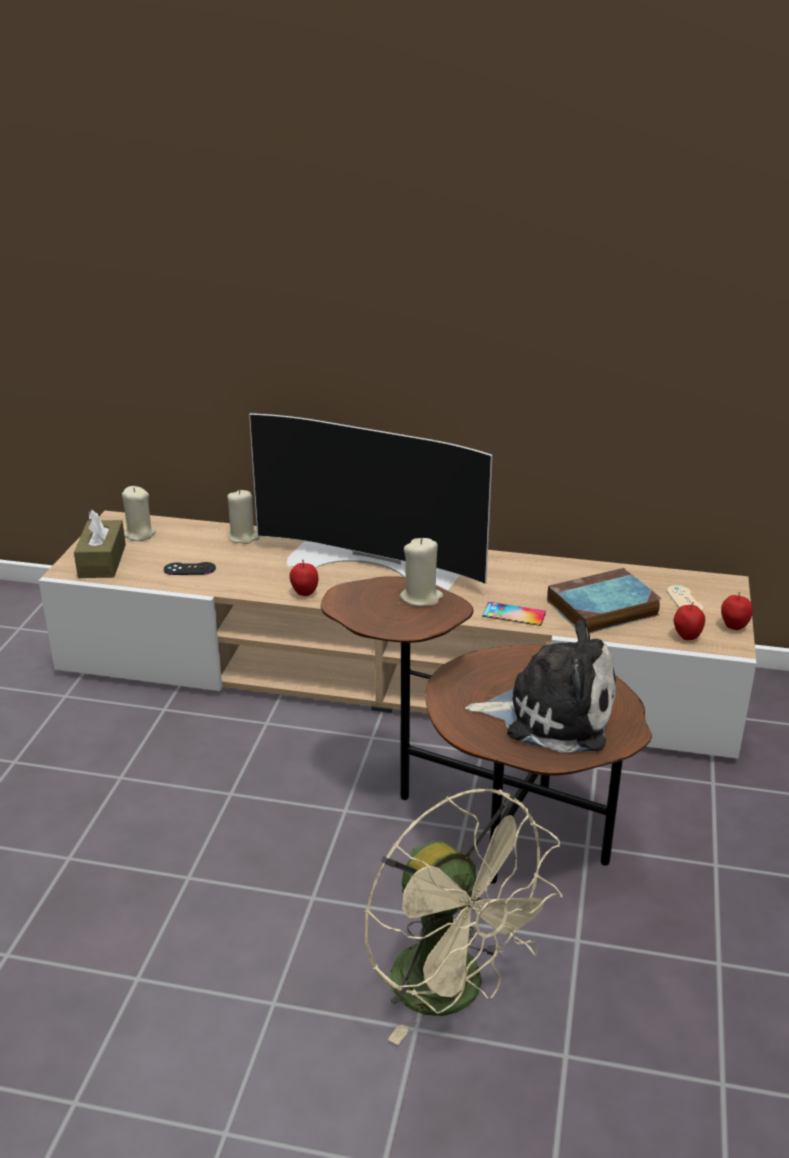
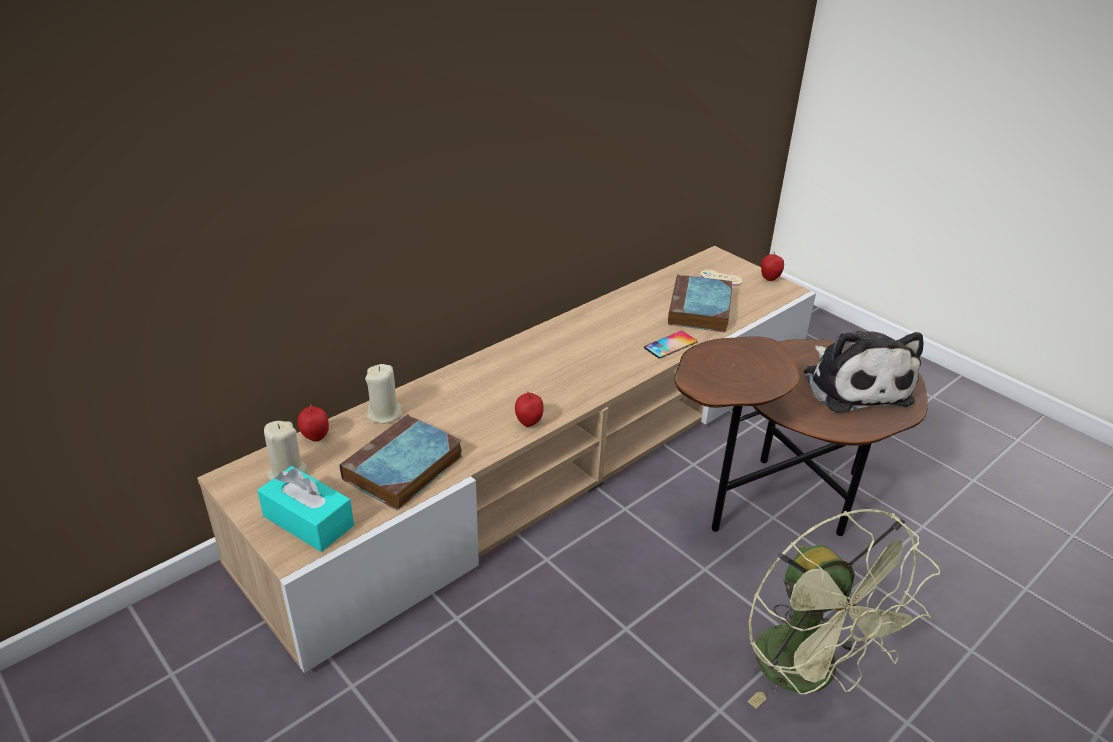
camera: 55 degrees left, 5 degrees up
(102, 561) = (308, 521): brown tissue box -> turquoise tissue box
(189, 569) = (402, 469): black game controller -> book
(276, 918) = (809, 674): none -> green fan
(376, 563) = (523, 368): television -> none
(421, 597) = (736, 352): beige candle -> none
(453, 993) = (944, 612): beige fan -> none
(551, 714) = (854, 384): plush toy -> plush toy turned 120 degrees clockwise
(686, 637) = (766, 299): apple -> apple (315, 438)

